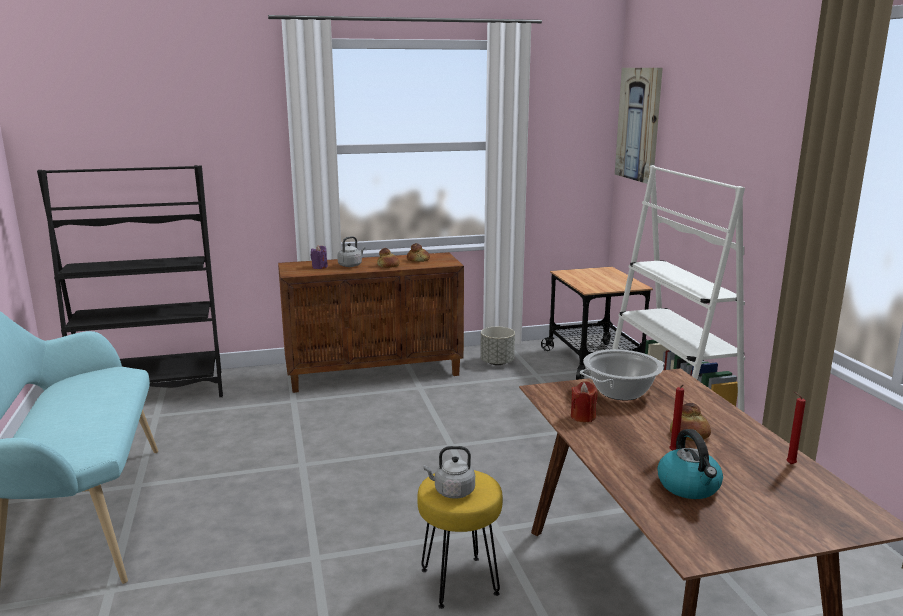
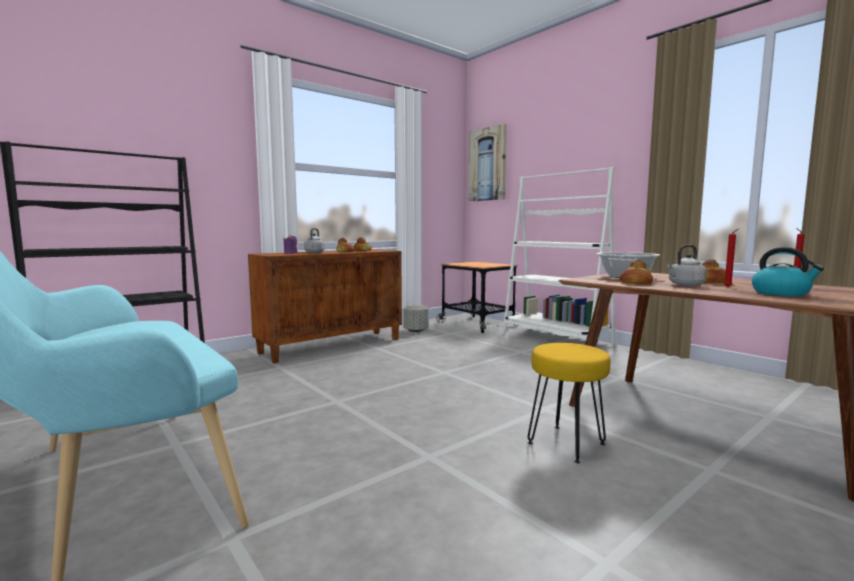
camera: 25 degrees left, 10 degrees down
(452, 491) = (571, 352): grey kettle -> grey kettle (684, 285)
(583, 417) = (635, 283): red candle -> bread

